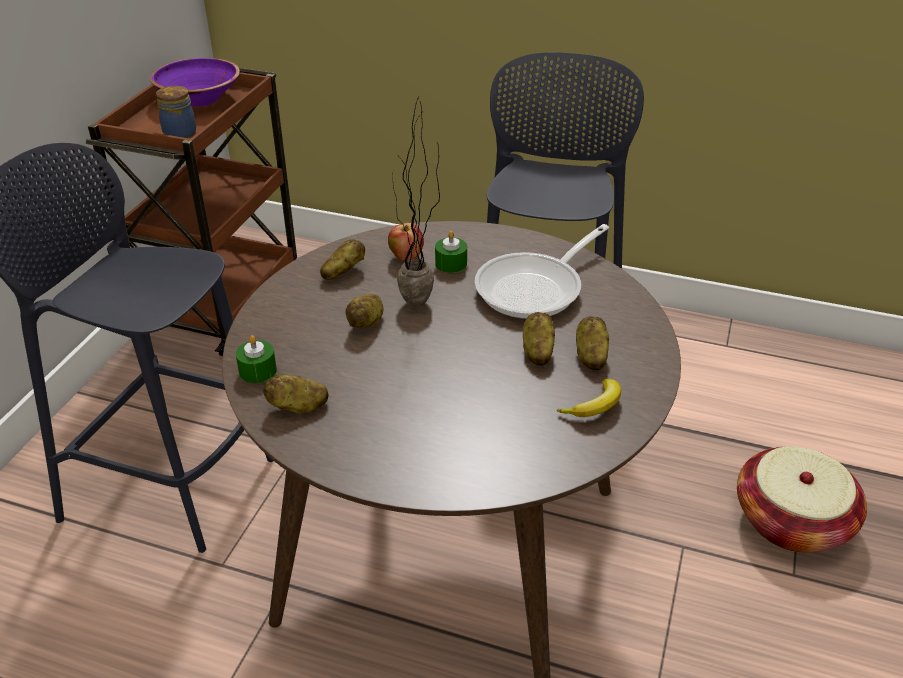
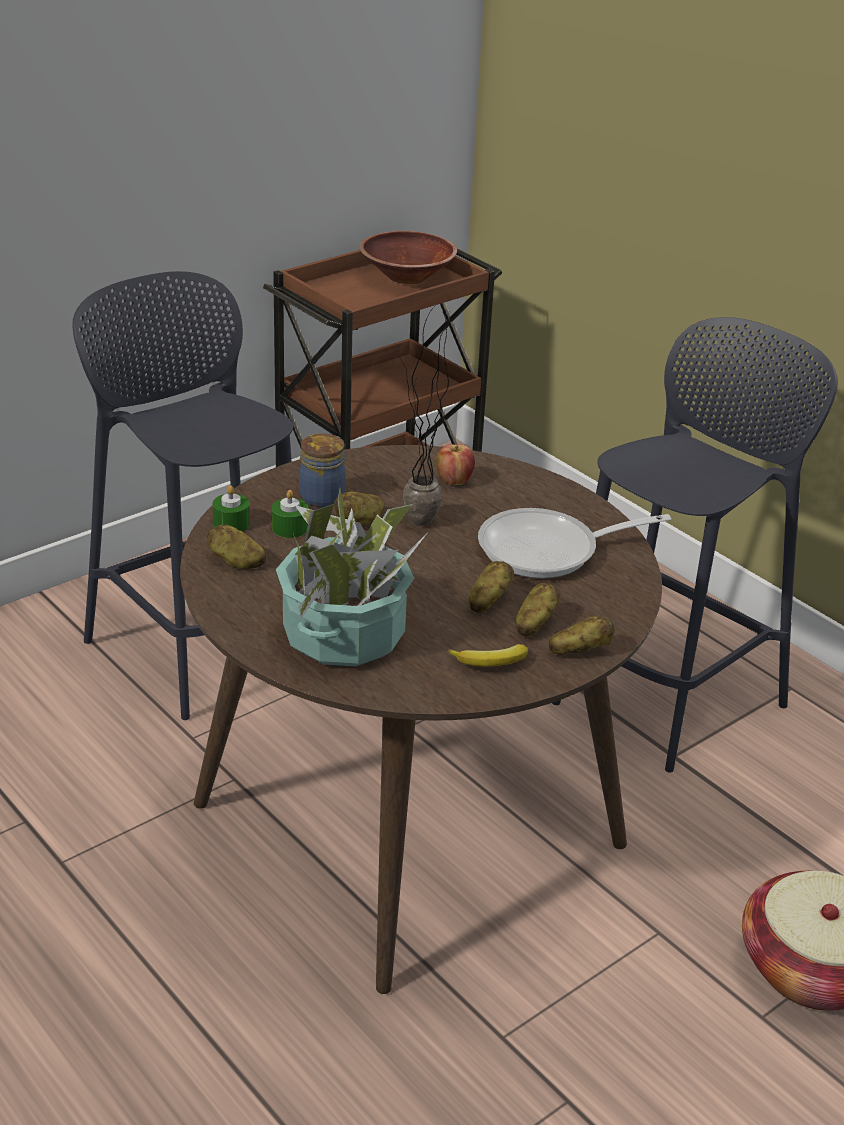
camera: 30 degrees right, 5 degrees down
(180, 133) = (358, 303): jar -> jar (323, 496)
(199, 99) = (407, 276): purple bowl -> brown bowl
(343, 272) = (382, 473): potato -> potato (579, 651)
(451, 263) = (490, 501): green candle -> green candle (290, 528)
(459, 436) = (344, 636): none -> potted plant

